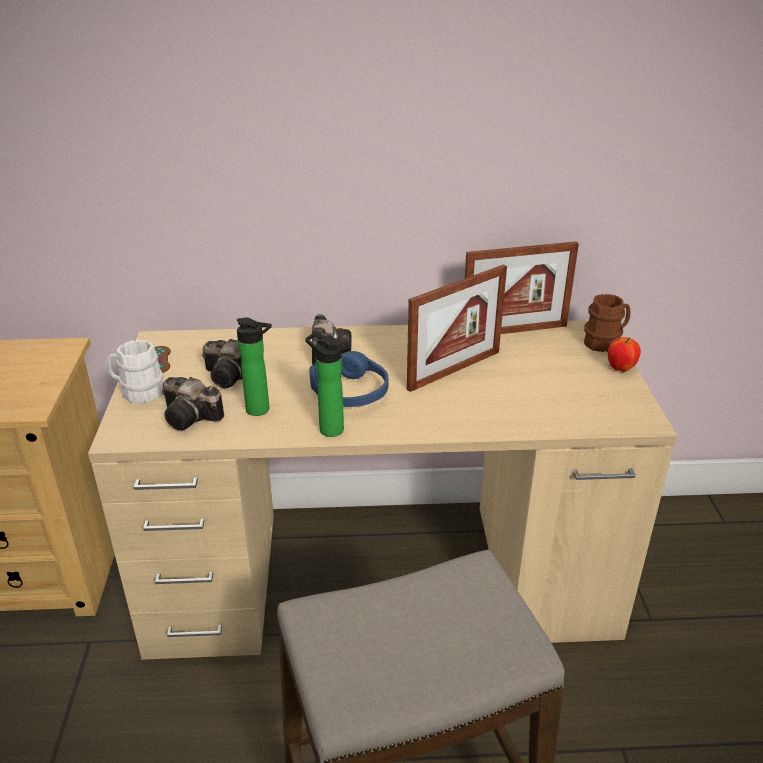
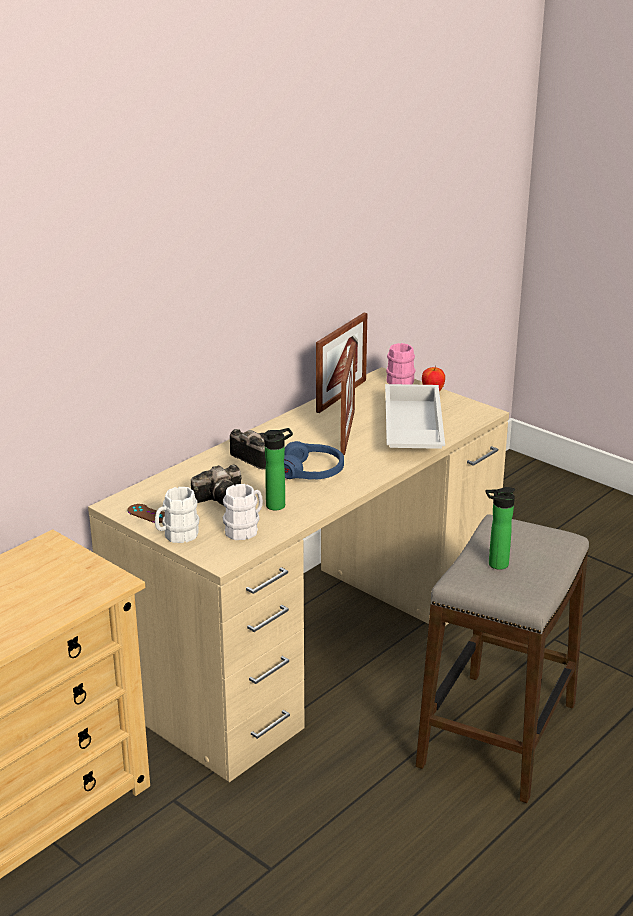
camera: 45 degrees left, 5 degrees down
(192, 417) = (245, 529): camera -> white mug
(328, 428) = (336, 494): bottle -> bottle (495, 564)
(525, 398) = (410, 428): none -> white tray
(605, 342) = (401, 380): brown mug -> pink mug

